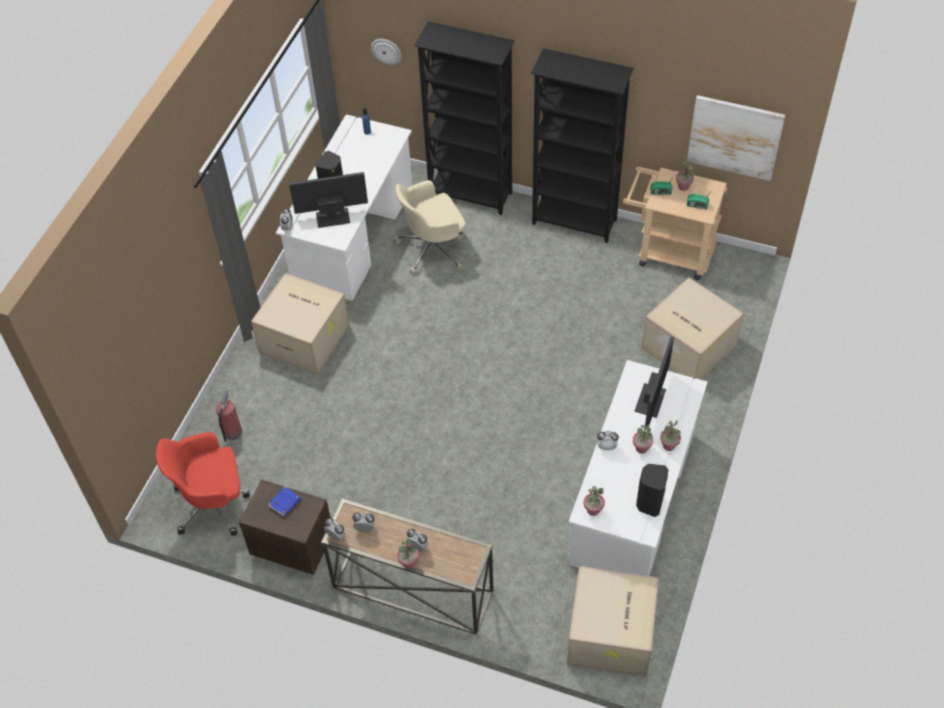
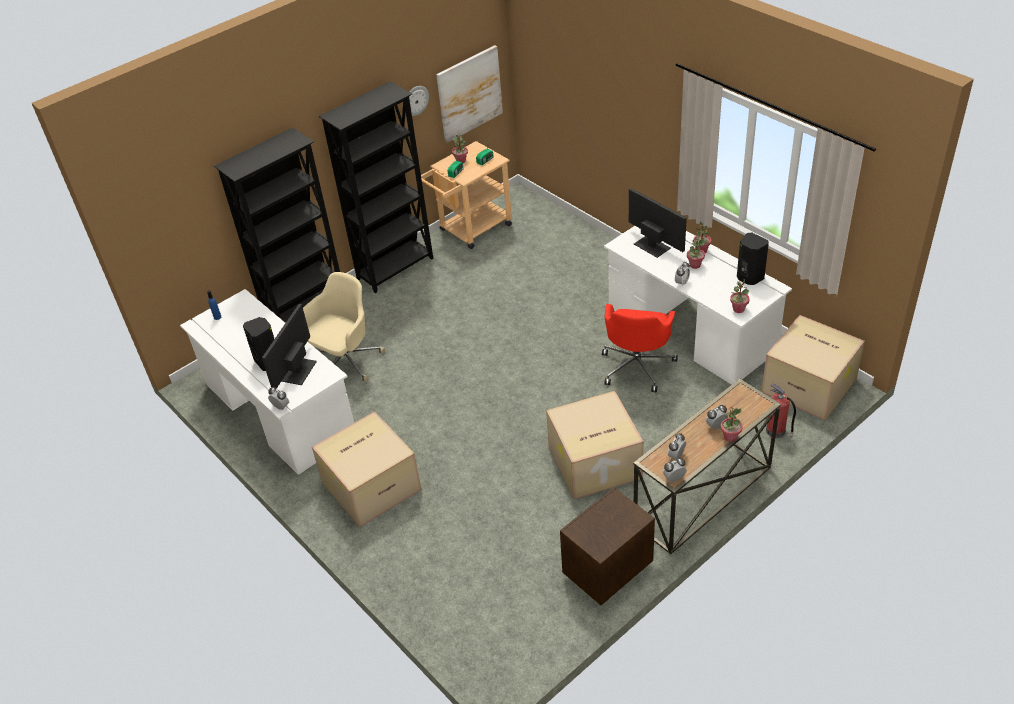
camera: 60 degrees left, 10 degrees down
(213, 503) = (517, 623): red office chair -> red office chair (637, 366)
(232, 433) = (442, 580): fire extinguisher -> fire extinguisher (776, 431)
(285, 503) = (600, 519): blue book -> none
(386, 51) = (182, 232): wall clock -> wall clock (415, 100)
(433, 248) = (345, 362): beige office chair -> beige office chair turned 150 degrees counterclockwise
(687, 346) = (568, 252): cardboard box -> cardboard box (594, 463)

